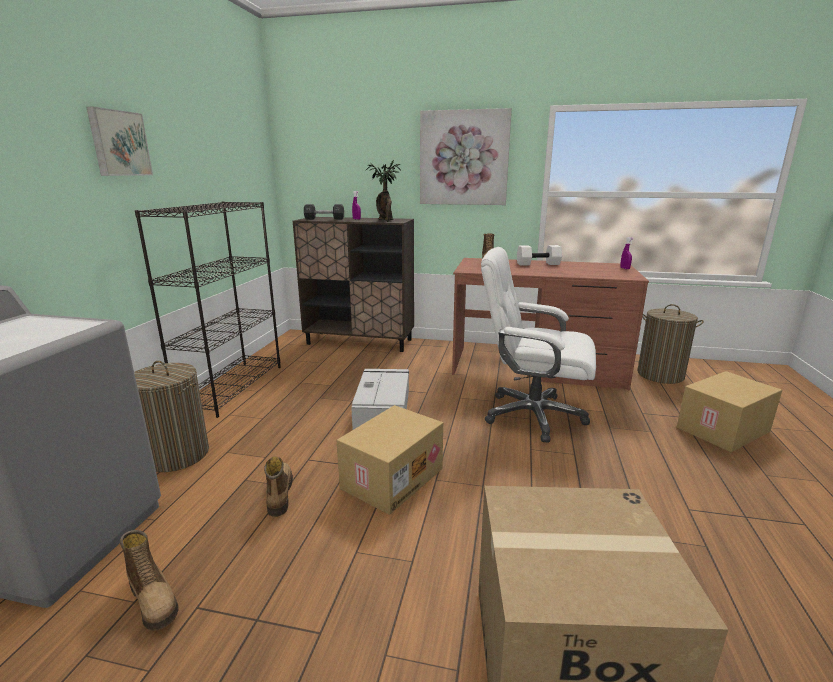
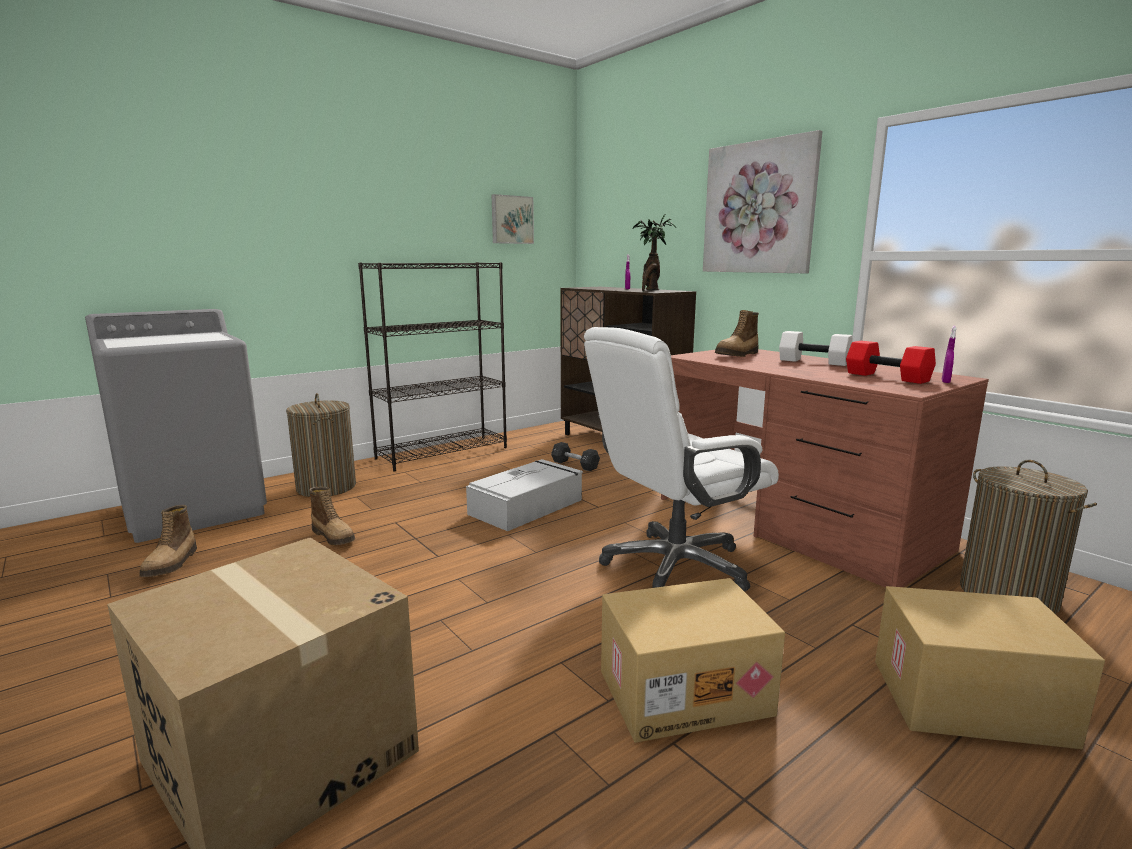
camera: 40 degrees right, 5 degrees down
(119, 143) = (356, 204): picture -> picture (511, 220)
(279, 494) = (334, 537): boot -> boot turned 105 degrees clockwise
(324, 219) = (595, 288): black dumbbell -> black dumbbell (575, 465)
(391, 477) = (427, 561): cardboard box -> cardboard box (684, 691)
(532, 415) = (674, 567): white office chair -> white office chair turned 90 degrees counterclockwise
(598, 269) = (888, 377): none -> red dumbbell

